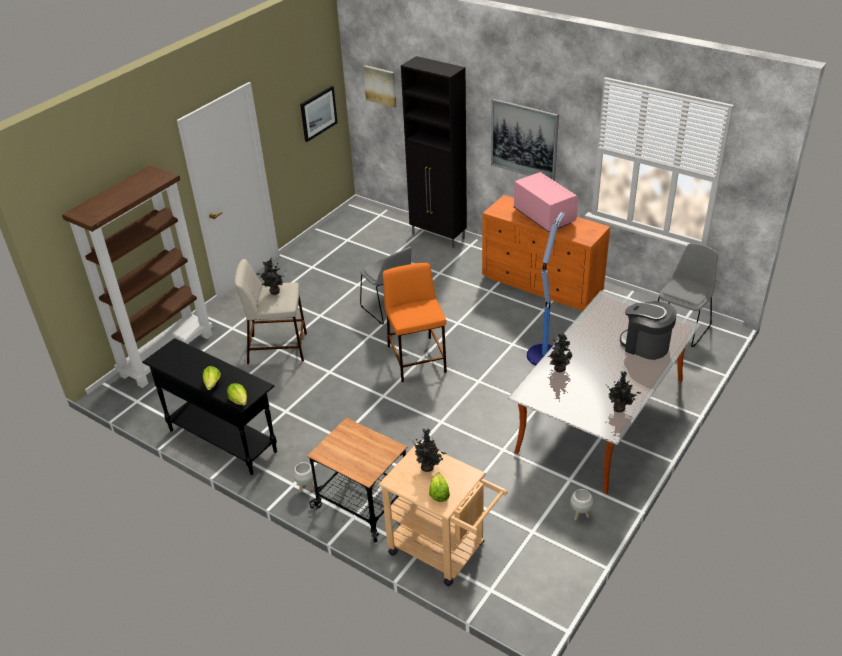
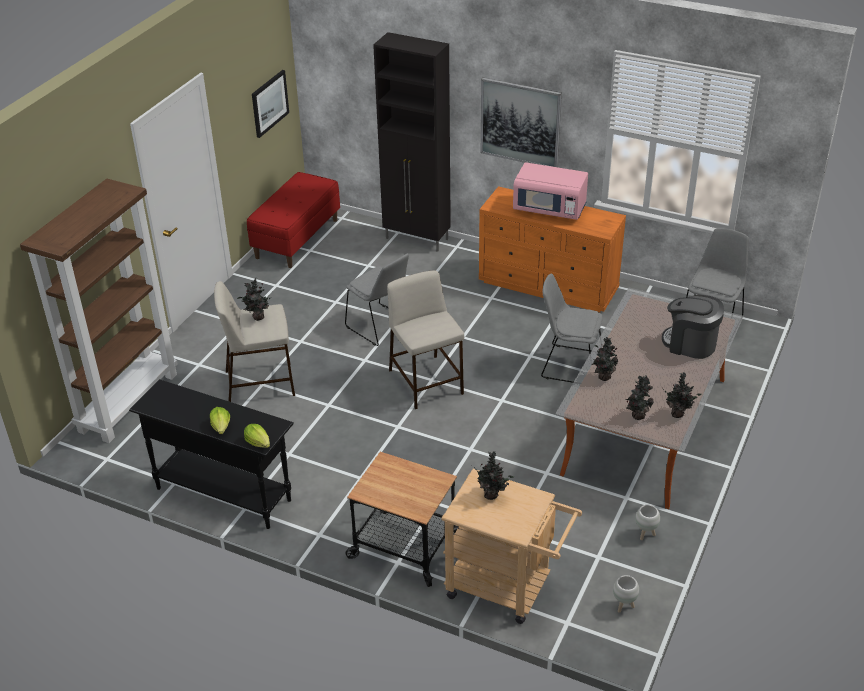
camera: 10 degrees left, 0 degrees up
(306, 488) = (335, 537): white planter -> white planter (624, 606)
(339, 229) = (297, 238): none -> red bench
(380, 85) = (341, 67): picture -> none
(417, 359) = (426, 382): orange stool -> beige stool
(439, 493) = (510, 521): lettuce -> none
(543, 216) = (549, 209): pink microwave -> pink microwave turned 150 degrees clockwise
(544, 354) = (569, 364): floor lamp -> grey chair
(581, 406) = (637, 415): none -> potted plant

